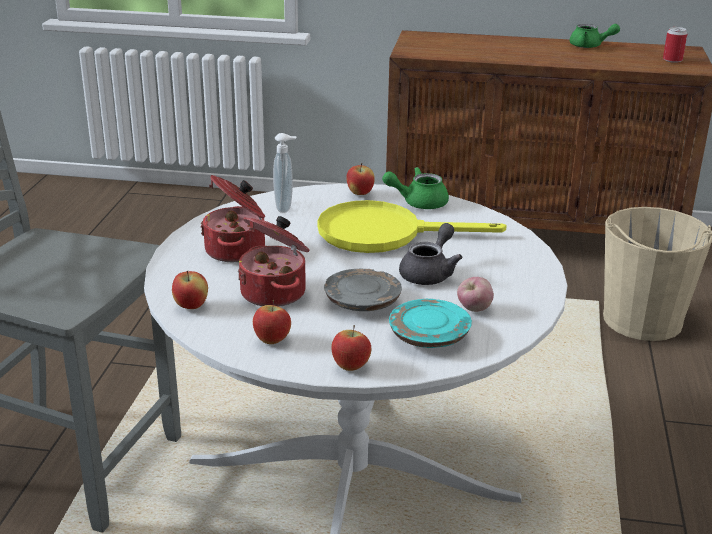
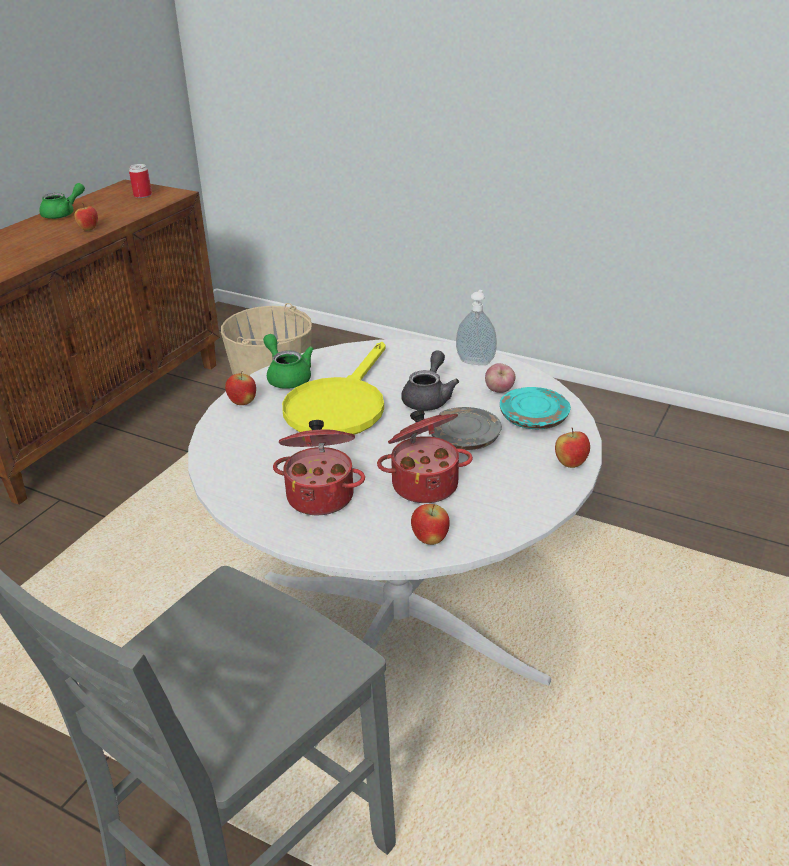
camera: 70 degrees left, 5 degrees up
(272, 341) = (515, 498): apple -> apple (89, 229)
(285, 207) = (240, 451): soap dispenser -> soap dispenser (476, 361)
(418, 202) = (287, 377): green teapot -> green teapot turned 135 degrees clockwise
(430, 273) = (428, 398): grey teapot -> grey teapot turned 60 degrees clockwise

